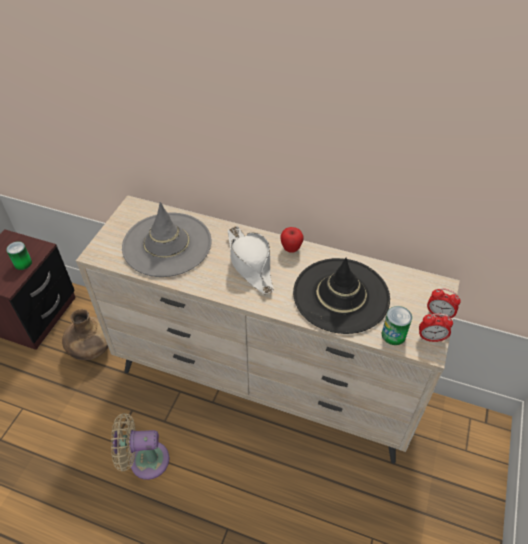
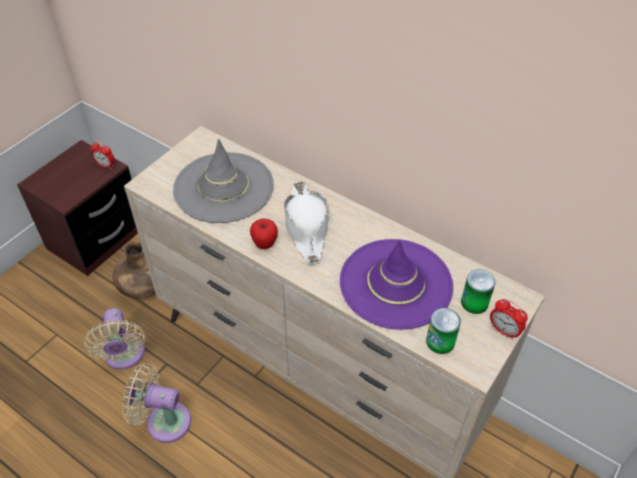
camera: 15 degrees right, 0 degrees up
(23, 263) = (88, 180): can -> can (474, 302)
(92, 412) = (124, 356): none -> beige fan
(291, 248) = (358, 219): apple -> apple (264, 244)
(341, 295) = (396, 283): black hat -> purple hat
(431, 338) = (483, 355): alarm clock -> alarm clock (105, 165)

